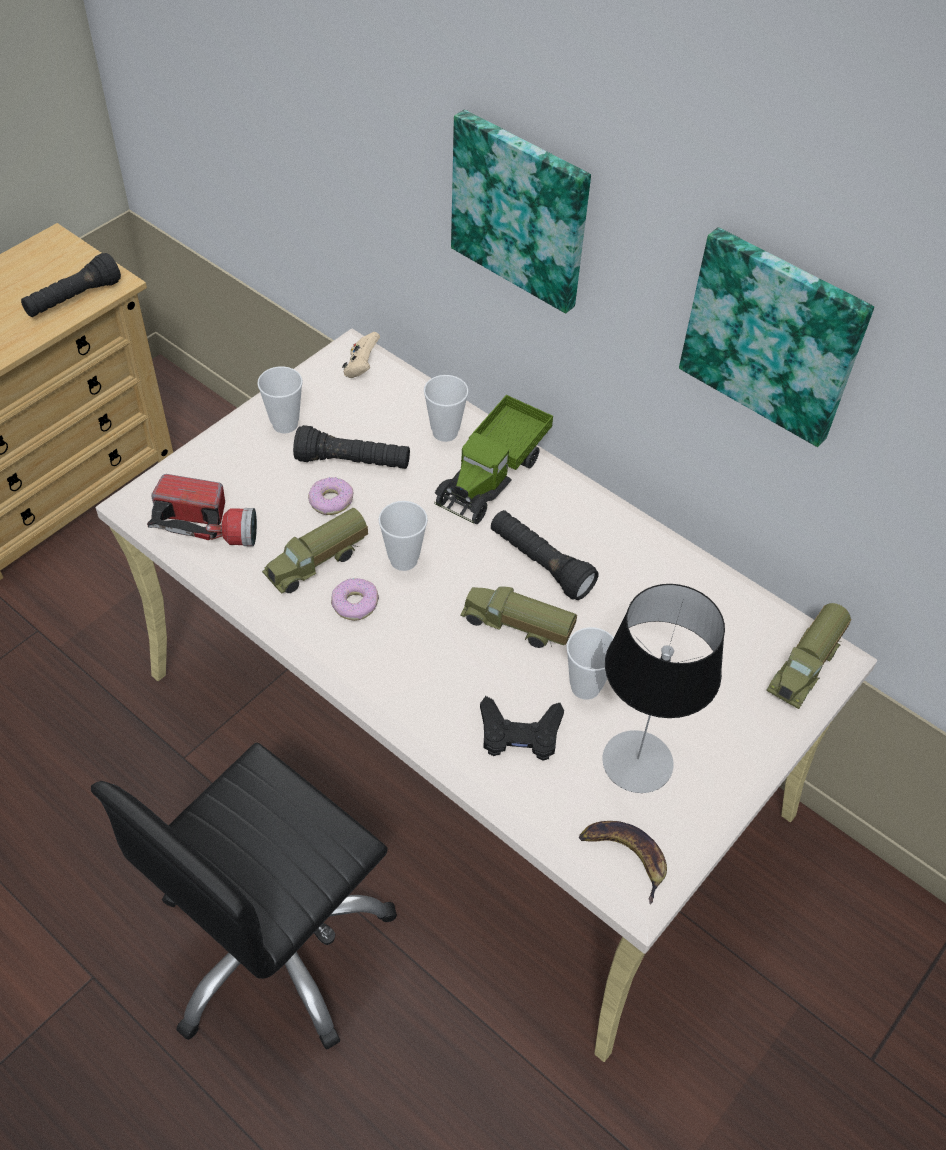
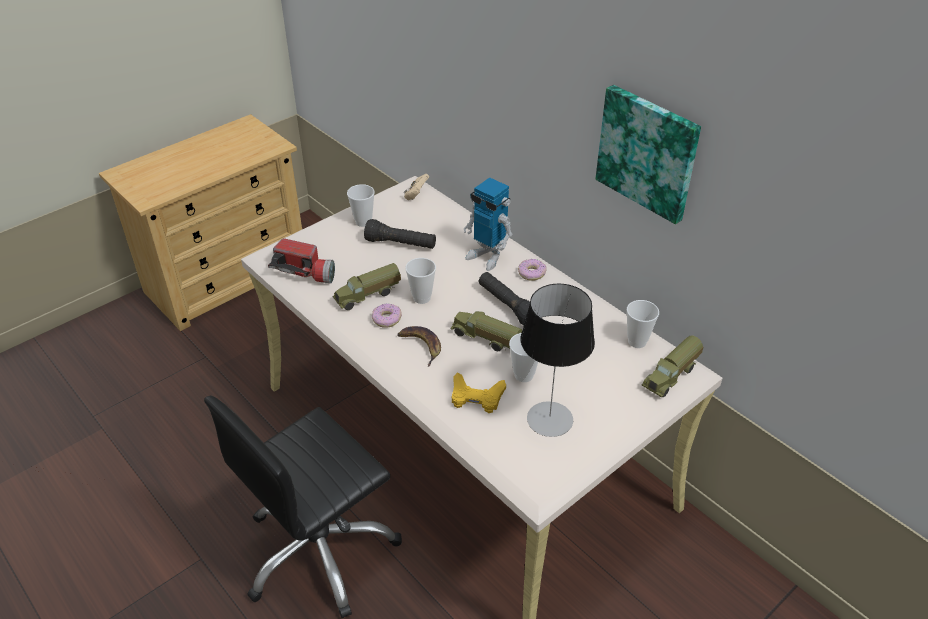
camera: 10 degrees right, 10 degrees down
(73, 299) = (252, 153): black flashlight -> none
(330, 501) = (383, 263): donut -> donut (531, 273)
(445, 432) = (461, 232): cup -> cup (637, 341)
(493, 475) = (487, 256): toy truck -> toy robot
(519, 733) = (476, 397): black game controller -> yellow game controller
(521, 209) = (508, 86): picture -> none
(626, 856) = (532, 471): banana -> banana (422, 346)

